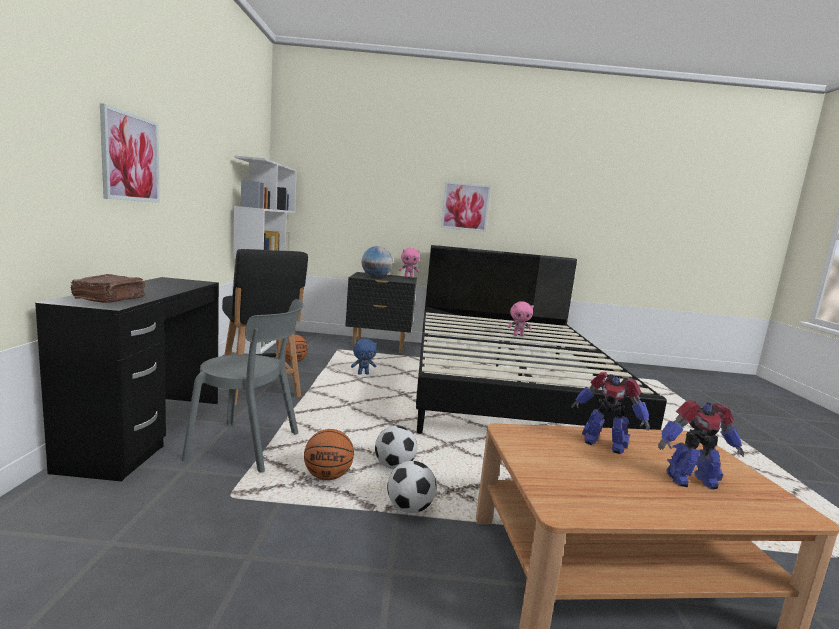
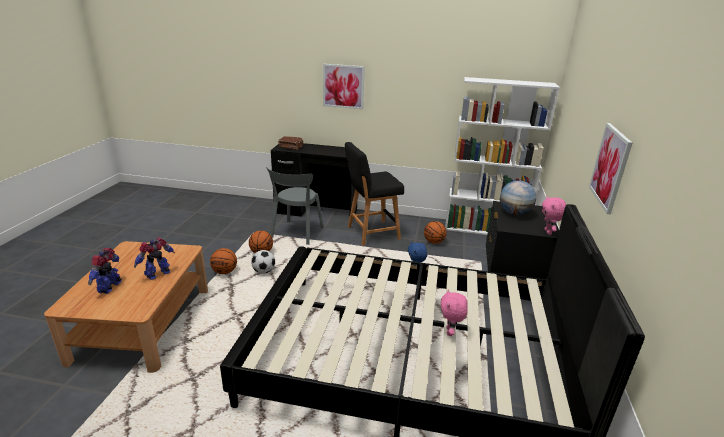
camera: 100 degrees right, 15 degrees up
(409, 508) = (225, 272): football -> basketball

